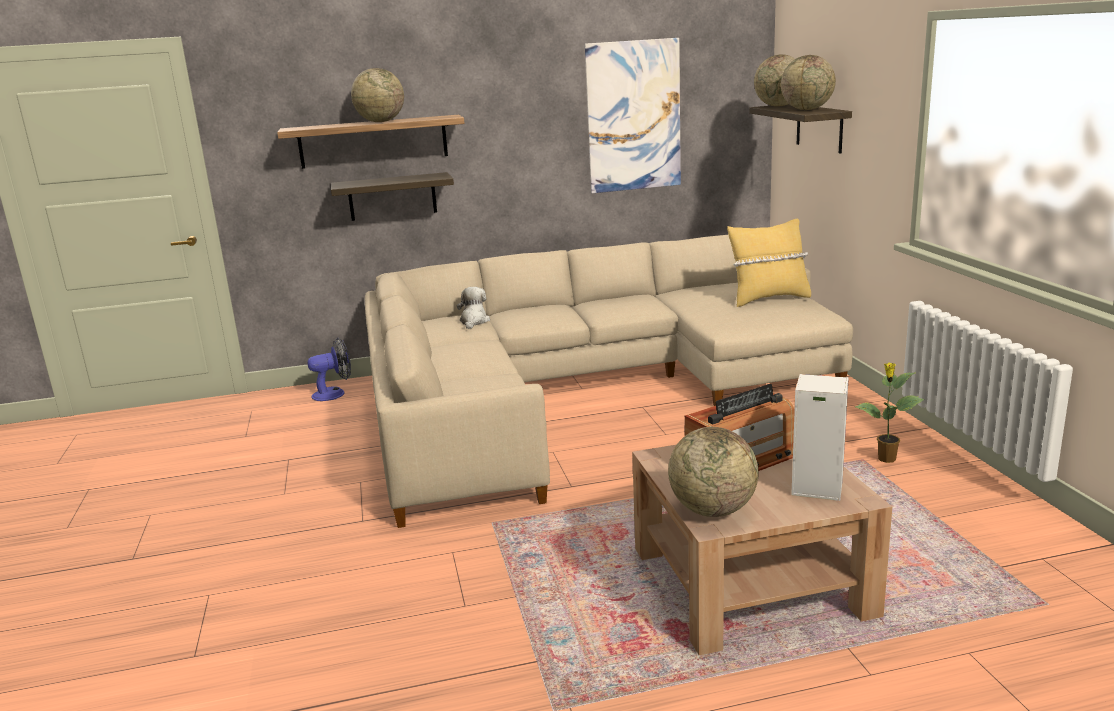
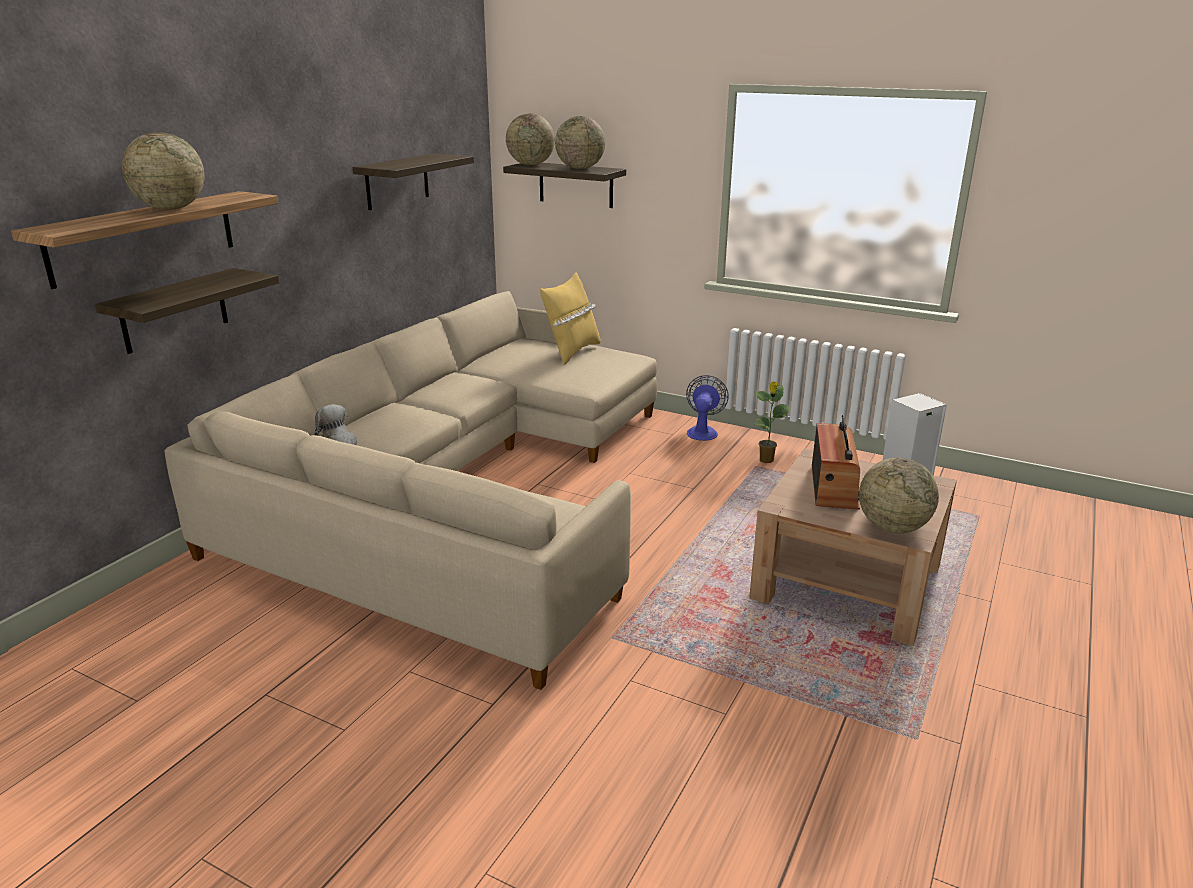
camera: 50 degrees left, 5 degrees up
(334, 393) = (164, 598): fan -> fan (703, 431)
(634, 116) = (397, 181): picture -> shelf

